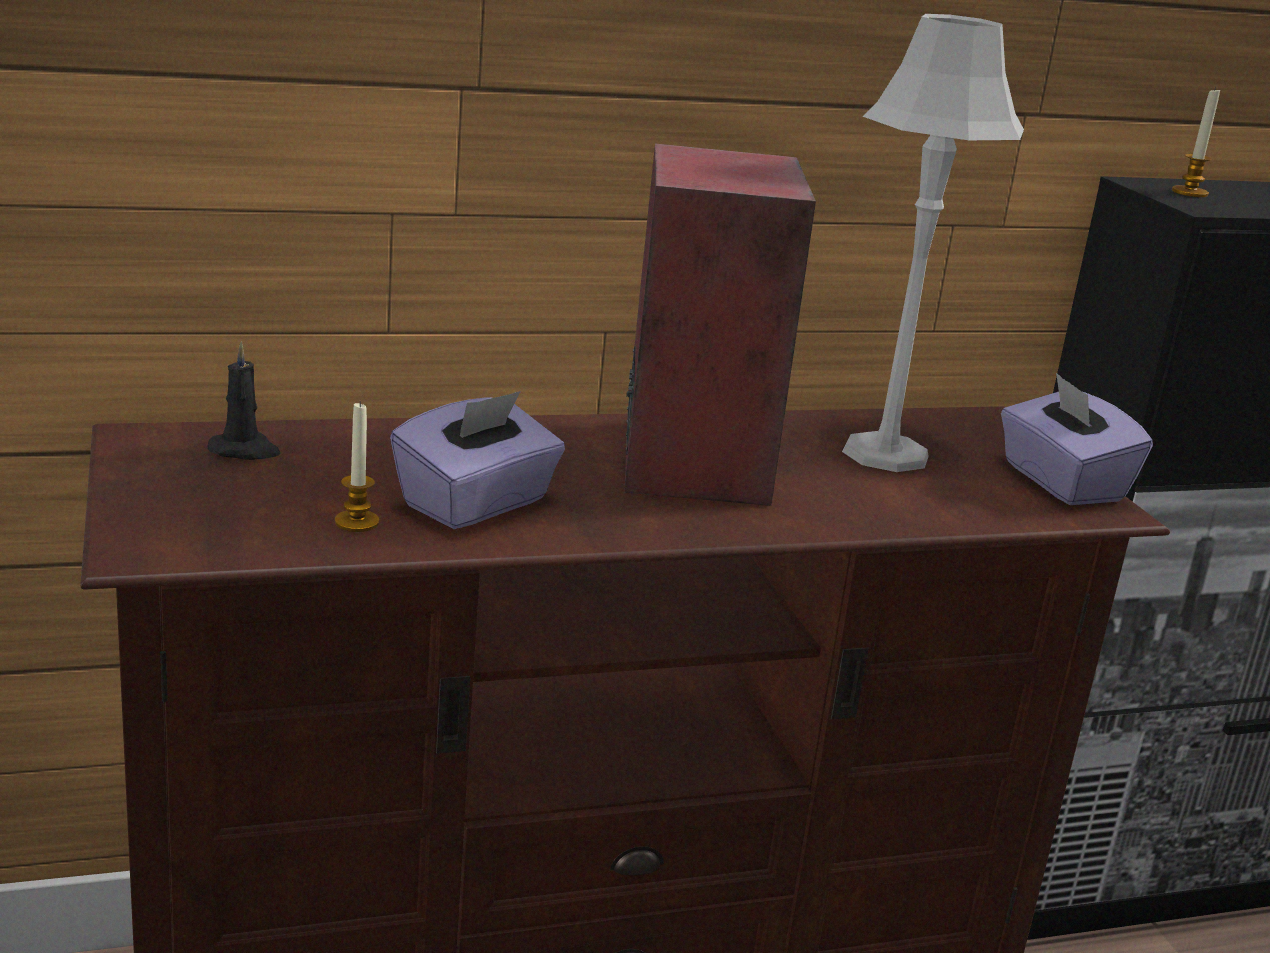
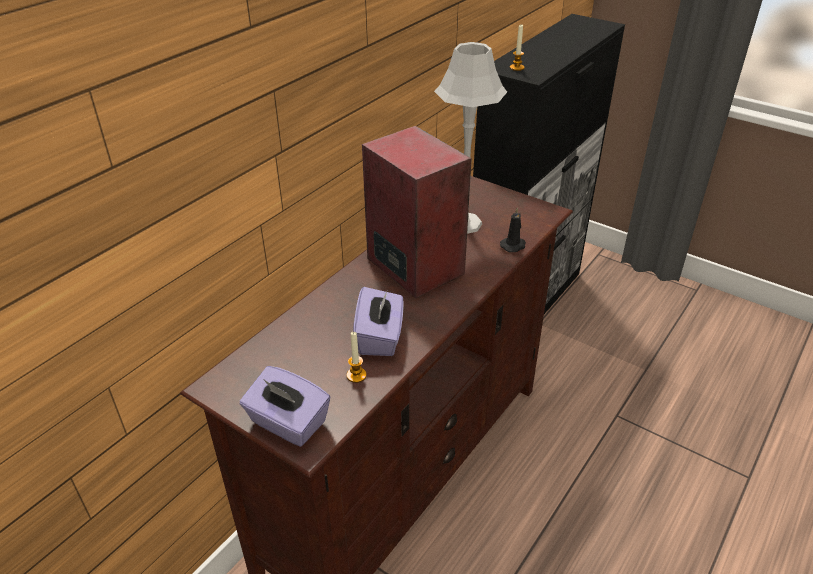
camera: 35 degrees left, 15 degrees up
(245, 451) = (263, 366): black candle -> black candle (513, 245)
(1061, 482) = (524, 206): purple tissue box -> purple tissue box (288, 423)

